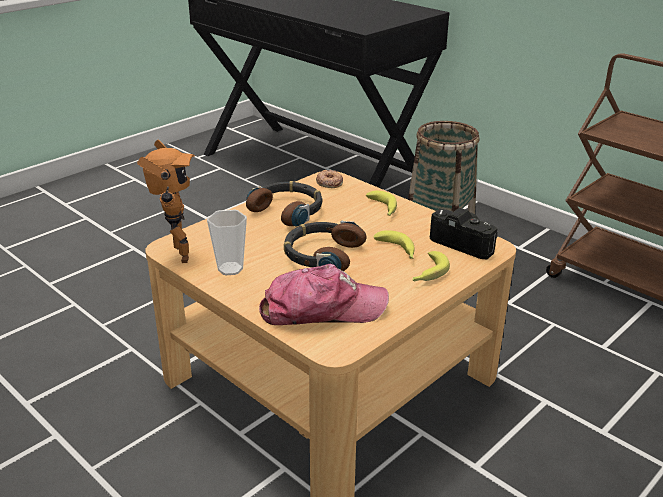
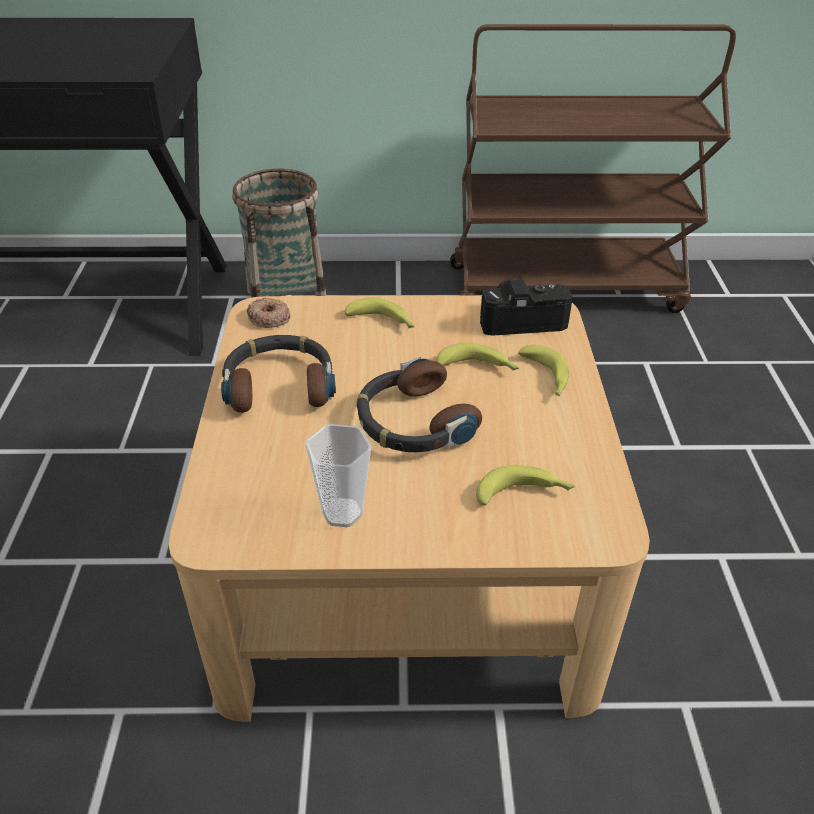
camera: 45 degrees left, 10 degrees up
(176, 255) = (240, 542): toy robot -> none
(322, 309) = (524, 494): cap -> banana

